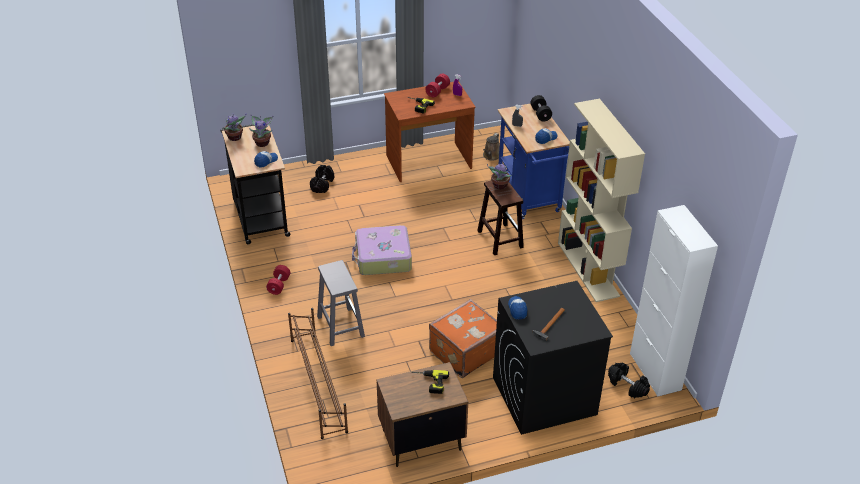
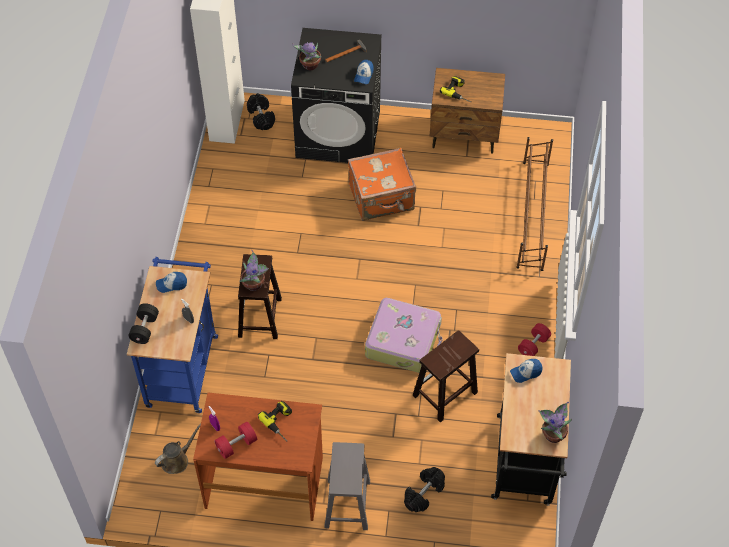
camera: 155 degrees left, 15 degrees up
(262, 143) = (519, 410): potted plant -> potted plant (309, 66)
(334, 236) = (444, 394): none -> brown stool
(340, 326) = (487, 269): grey stool -> grey stool (347, 505)
(588, 269) = (197, 243): beige bookcase -> none

